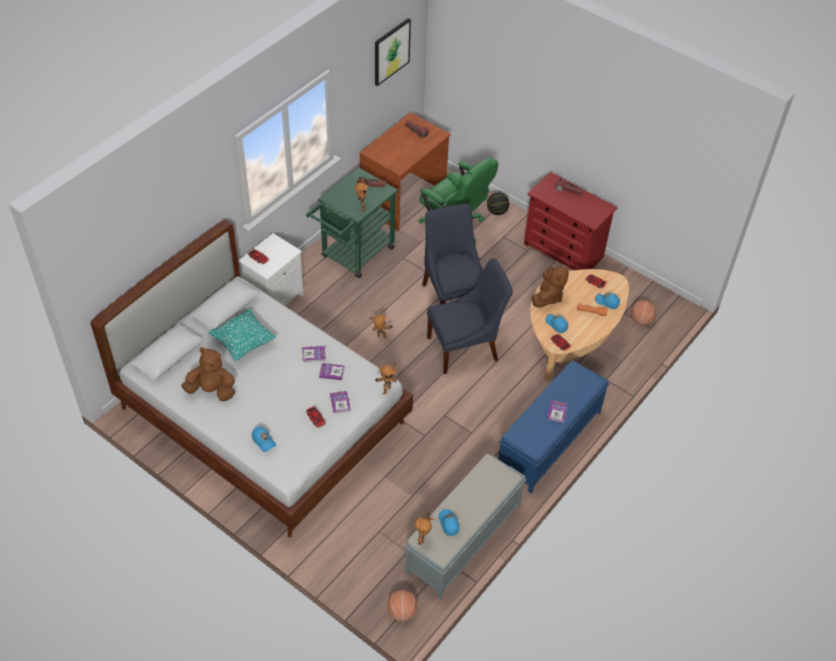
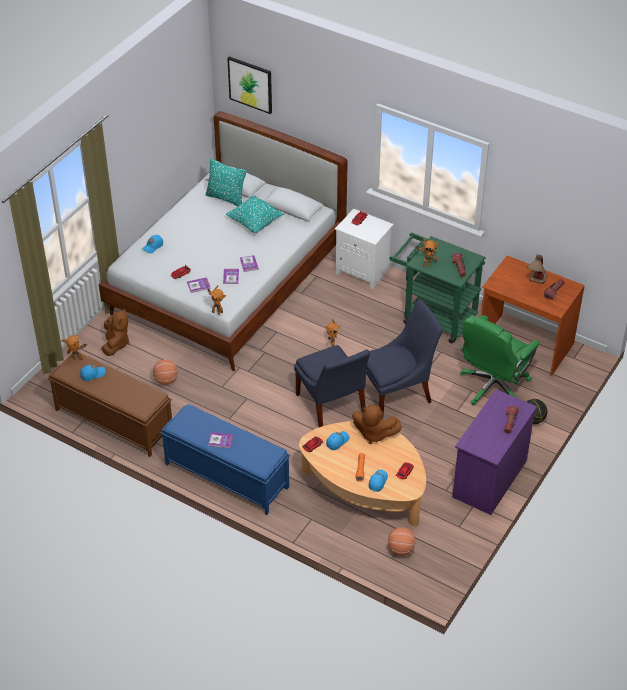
camera: 85 degrees right, 5 degrees down
(190, 366) = (226, 198): none -> turquoise pillow
(212, 390) = (202, 213): brown plush toy -> brown plush toy (116, 344)
(391, 51) = (573, 200): picture -> picture (250, 84)
(402, 612) = (43, 388): basketball -> basketball (166, 380)
(403, 141) = (535, 284): none -> table lamp
(462, 540) = (113, 420): grey bench -> brown bench
(563, 251) = (489, 479): red dresser -> purple dresser

